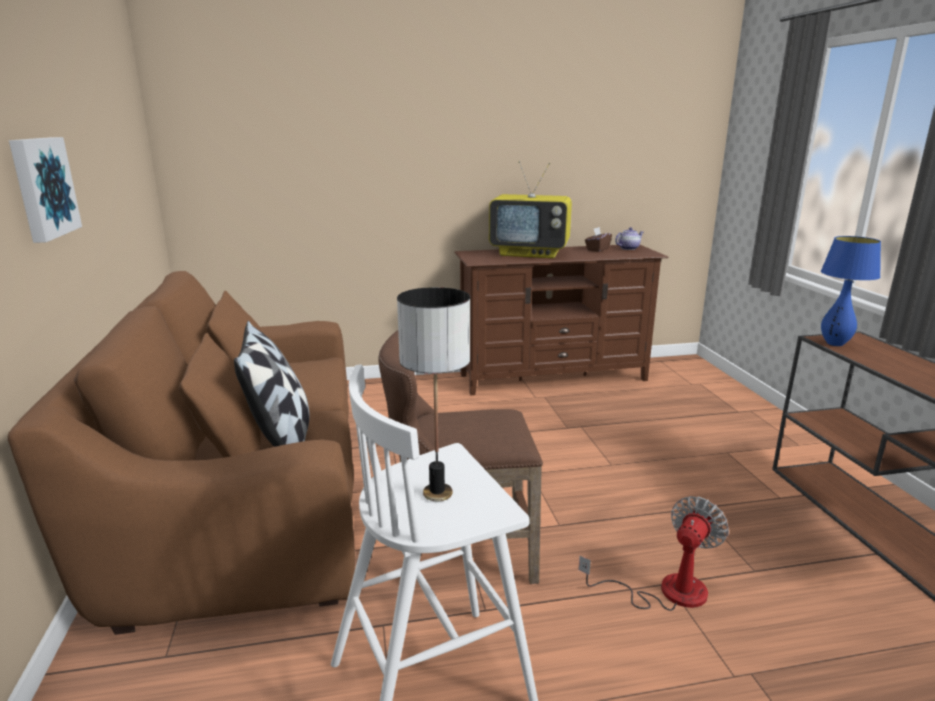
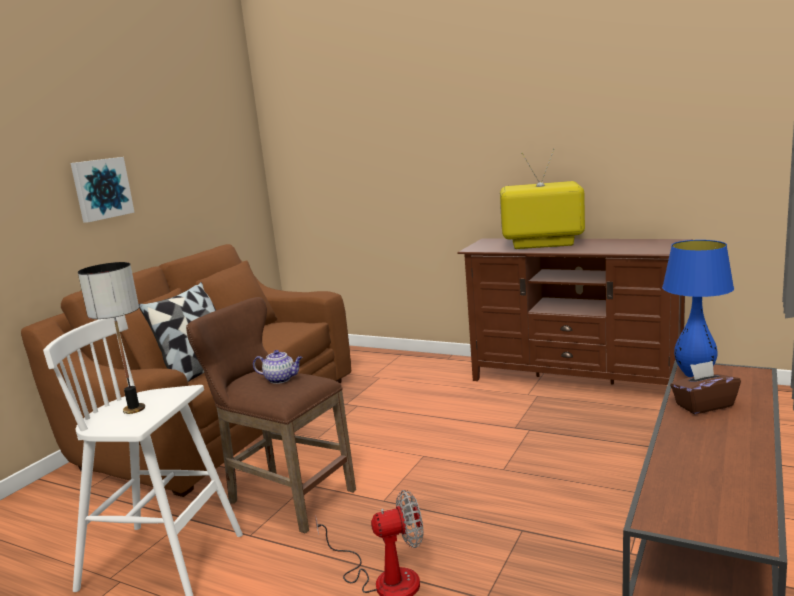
camera: 40 degrees right, 5 degrees down
(530, 253) = (541, 244): television -> television turned 135 degrees clockwise
(597, 249) = (623, 243): brown tissue box -> brown tissue box (703, 405)
(628, 248) = (662, 244): teapot -> teapot (281, 379)

